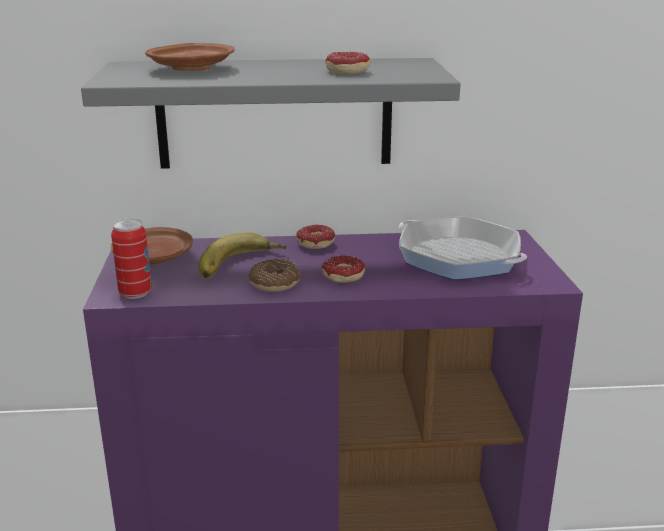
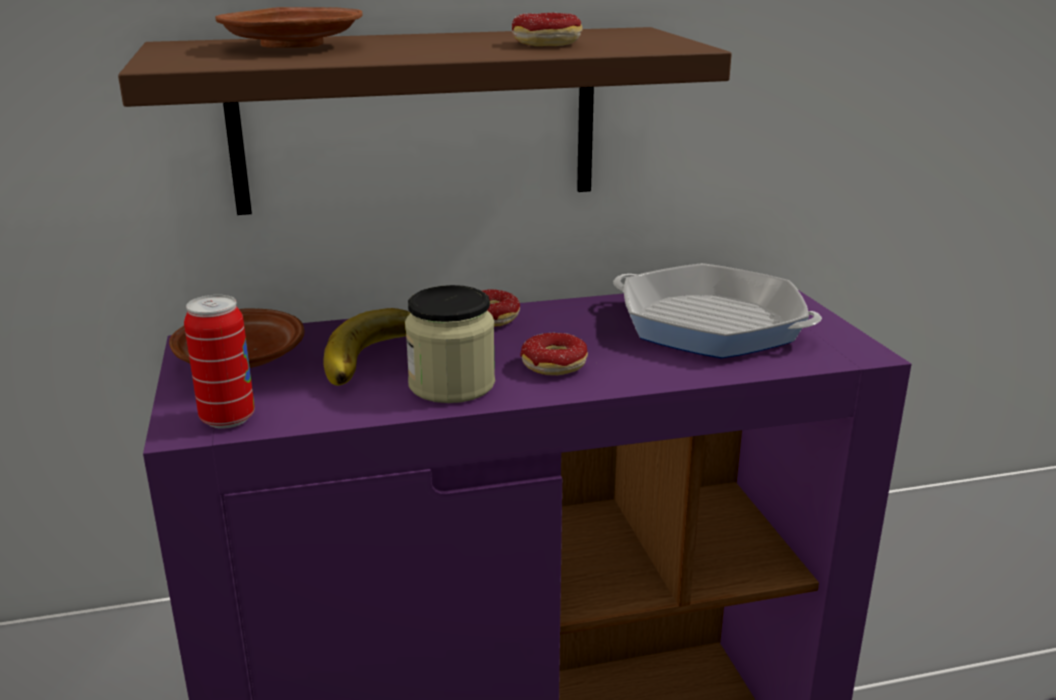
camera: 10 degrees left, 0 degrees up
(274, 283) = (451, 384): donut -> jar
(275, 113) = (416, 120): grey shelf -> brown shelf

